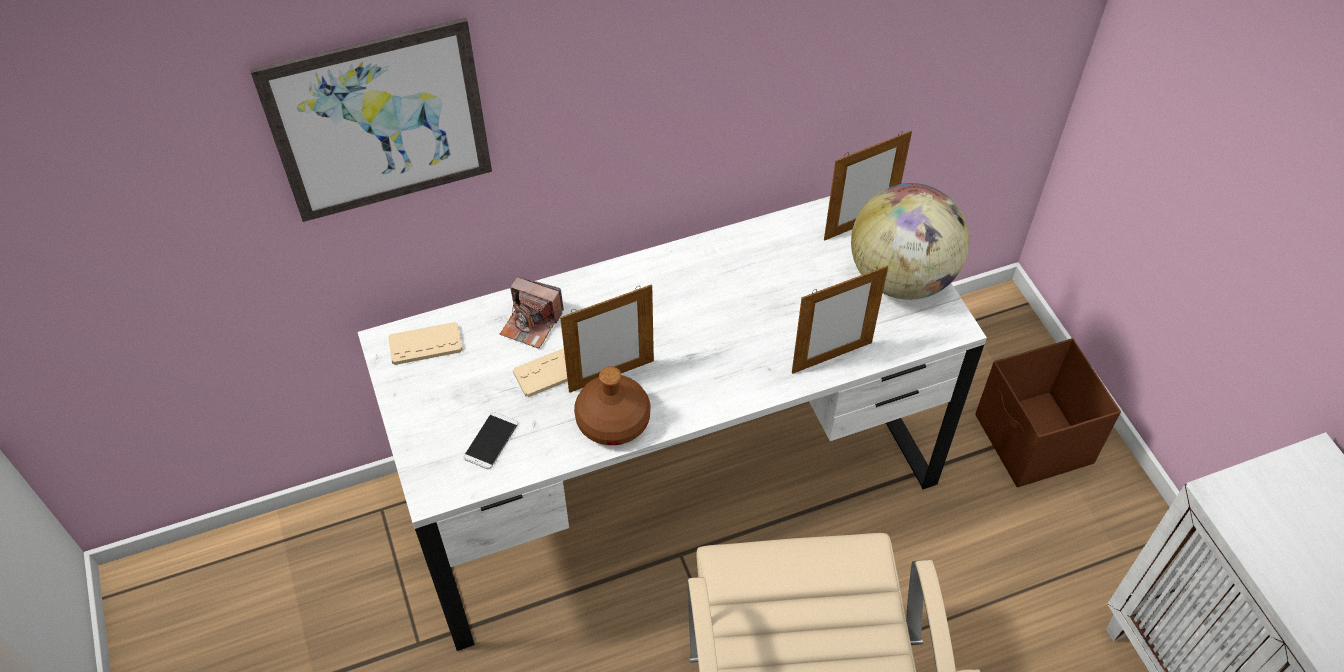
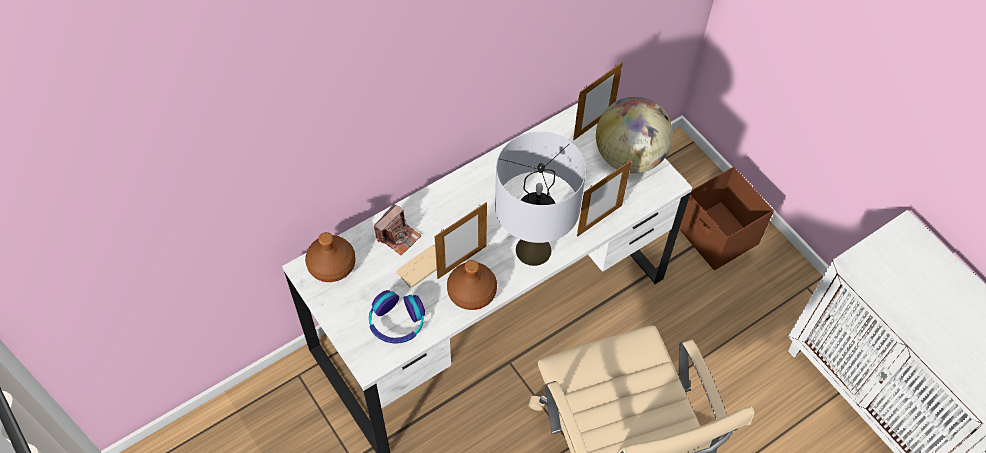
camera: 15 degrees left, 5 degrees up
(380, 122) = (297, 134): picture -> none
(425, 344) = (331, 265): beige game controller -> brown bottle
(491, 441) = (396, 322): phone -> headphones
(531, 323) = (398, 236): camera -> camera turned 60 degrees counterclockwise
(721, 379) = (533, 249): none -> grey table lamp

